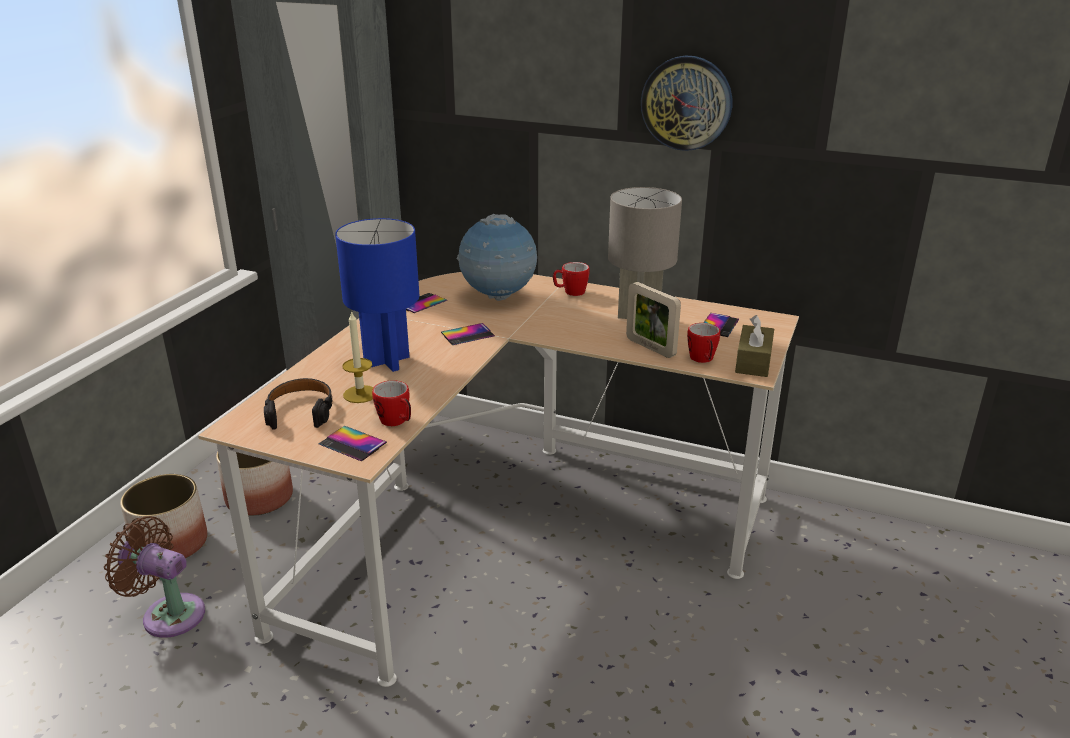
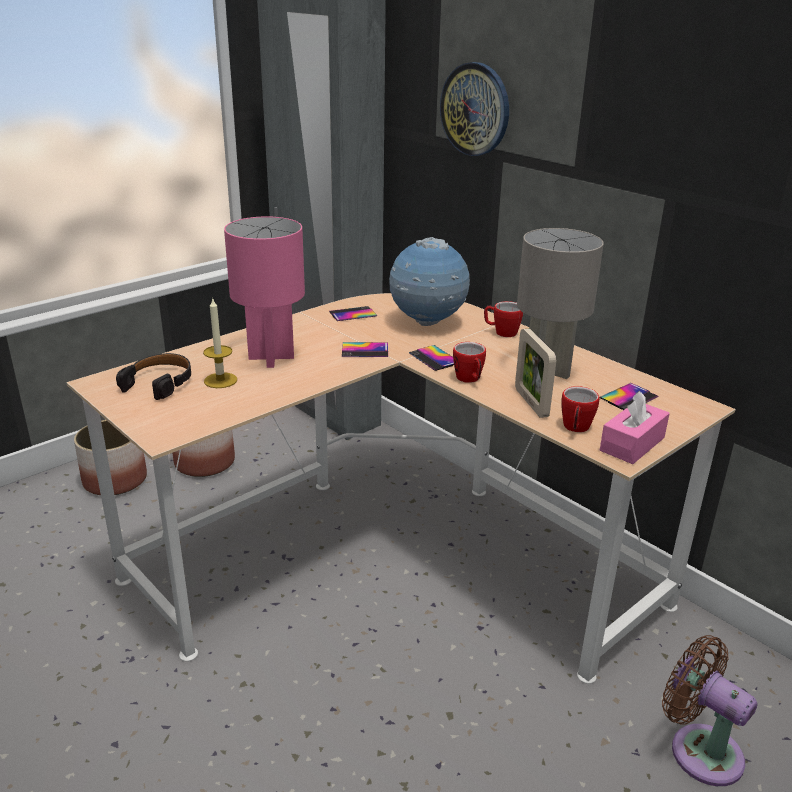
camera: 25 degrees right, 0 degrees up
(168, 614) = (73, 536): brown fan -> brown fan (699, 749)
(352, 444) = (170, 421): phone -> phone (434, 358)
(386, 361) = (270, 357): blue table lamp -> pink table lamp
(396, 422) = (224, 412): mug -> mug (470, 380)
(686, 103) = (642, 142): wall clock -> wall clock (475, 109)
(753, 361) = (632, 444): brown tissue box -> pink tissue box

